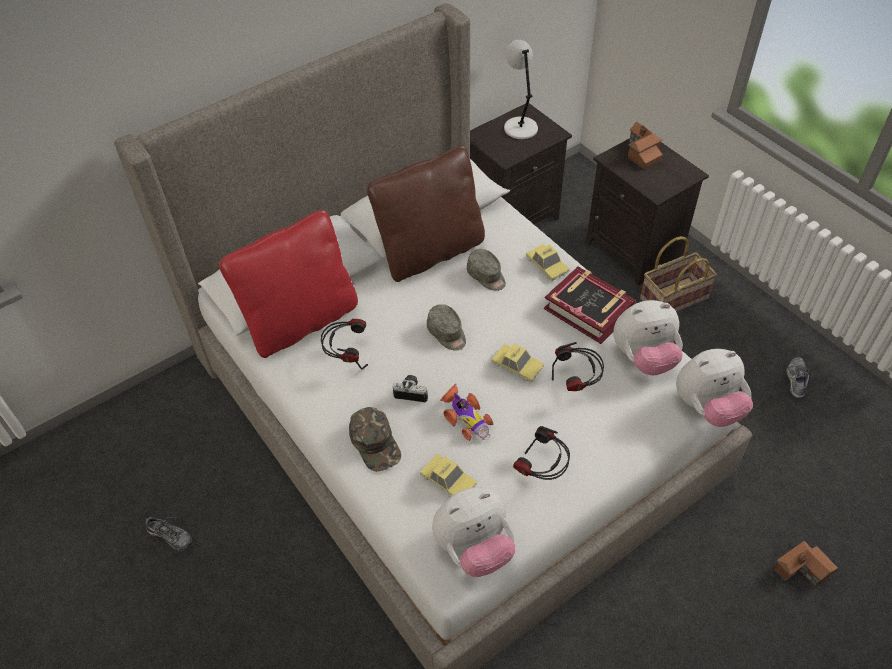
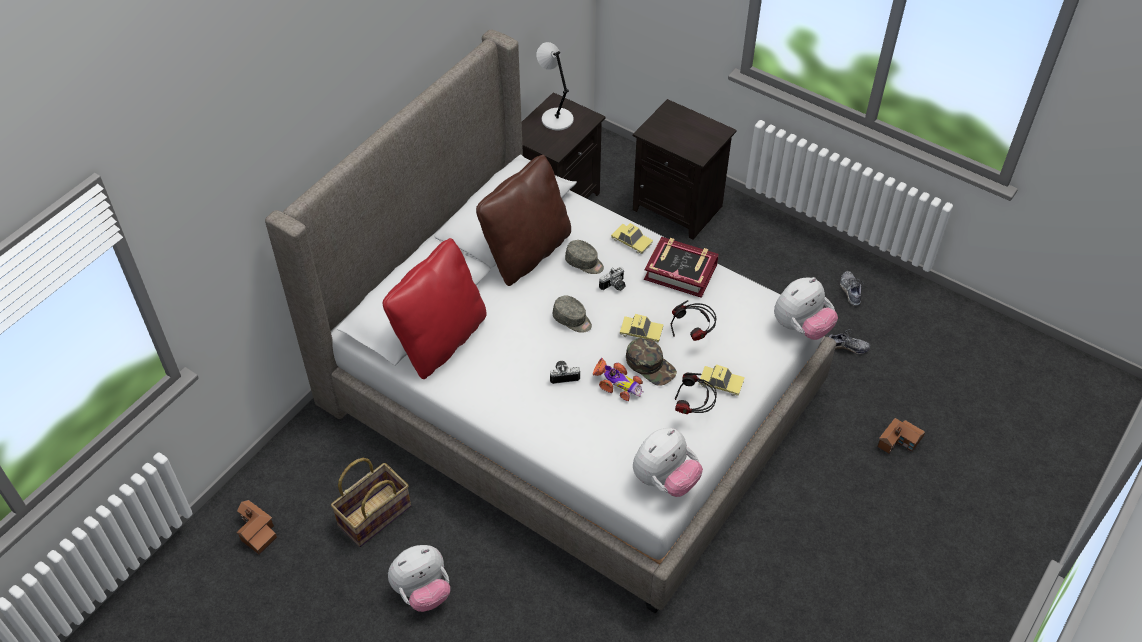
camera: 20 degrees left, 0 degrees up
(170, 536) = (367, 564): shoe -> shoe (847, 347)
(347, 356) = (496, 360): headphones -> none
(375, 443) = (552, 423): green cap -> green cap (650, 365)
(448, 480) = (624, 435): toy car -> toy car (721, 383)
(508, 308) = (614, 286): none -> camera
(641, 153) = (673, 121): toy house -> toy house (256, 531)
(644, 358) = (739, 300): plush toy -> plush toy (422, 591)
(673, 298) = (727, 244): basket -> basket (374, 514)

